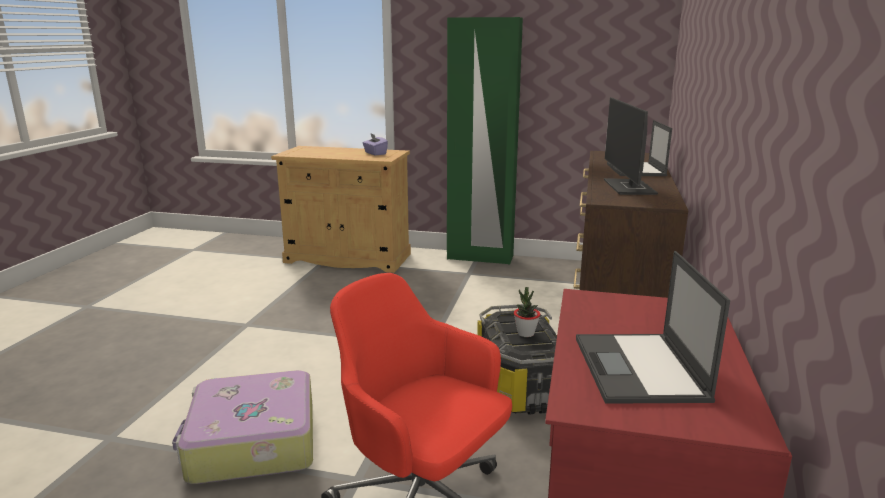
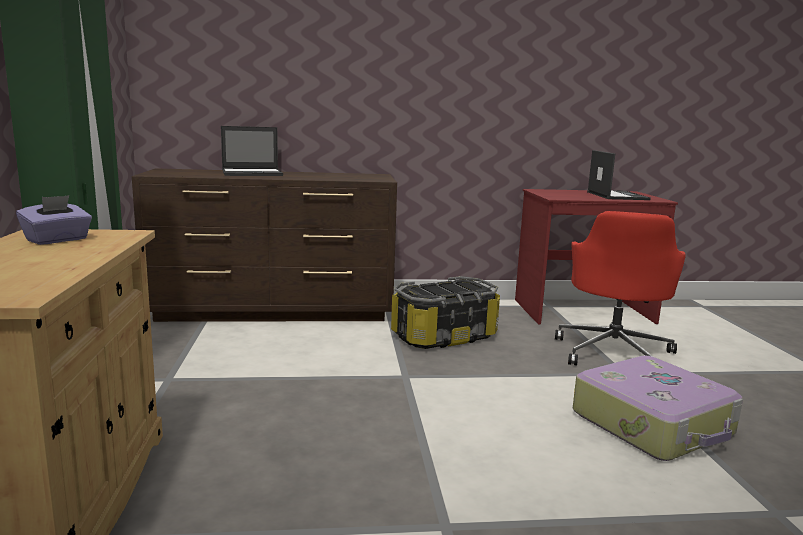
camera: 110 degrees left, 5 degrees down
(525, 333) = (449, 288): potted plant -> none
(630, 188) = (332, 176): monitor -> none
(640, 369) = (616, 196): laptop -> laptop turned 75 degrees counterclockwise

